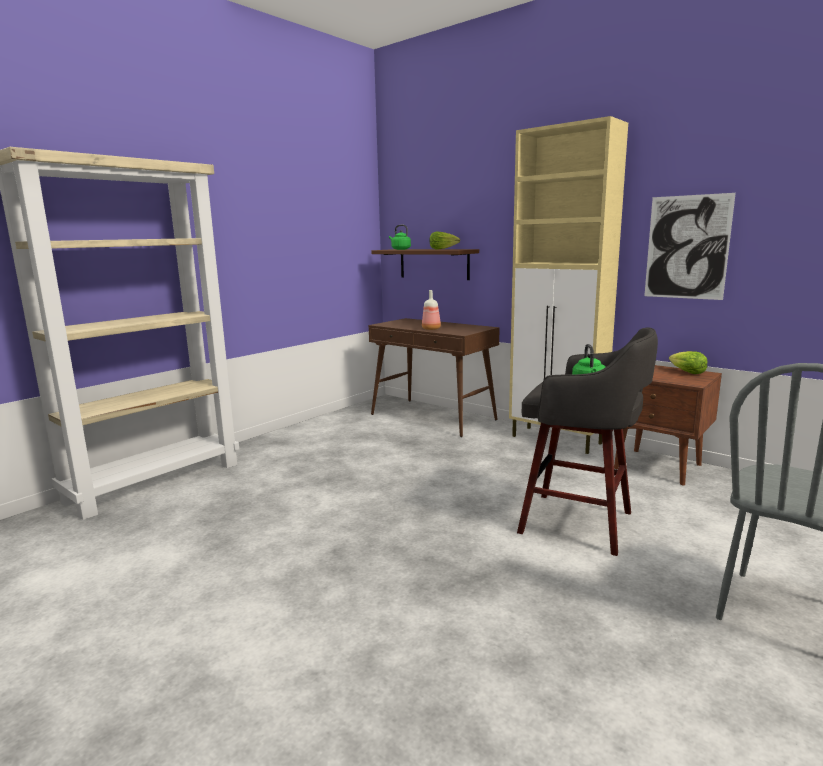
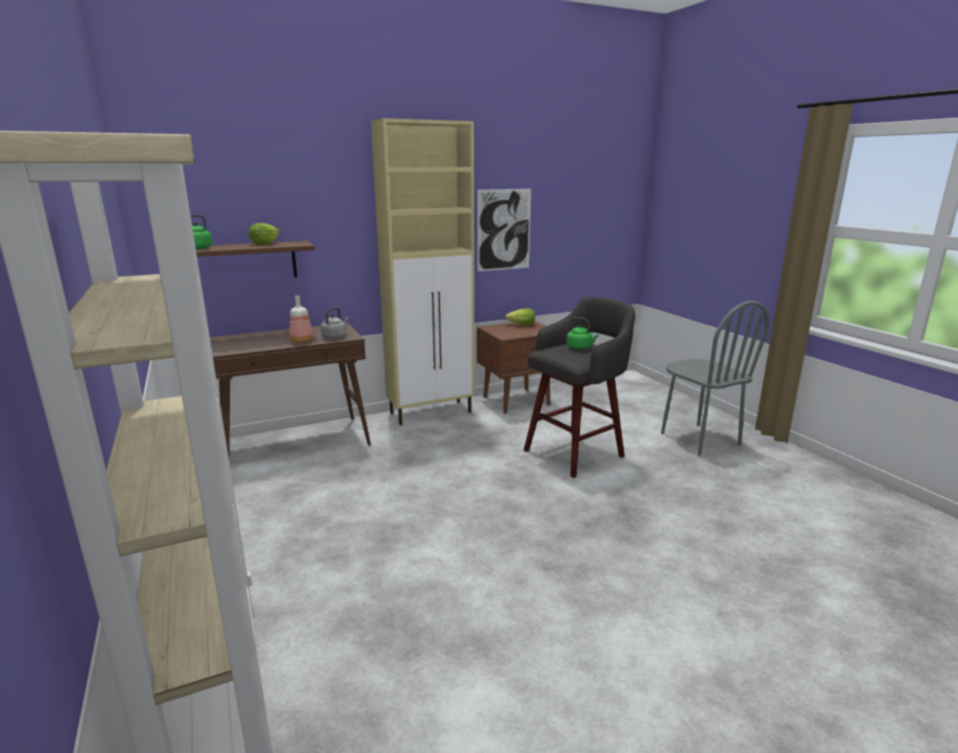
camera: 65 degrees left, 5 degrees up
(456, 331) = (335, 336): none -> grey kettle

